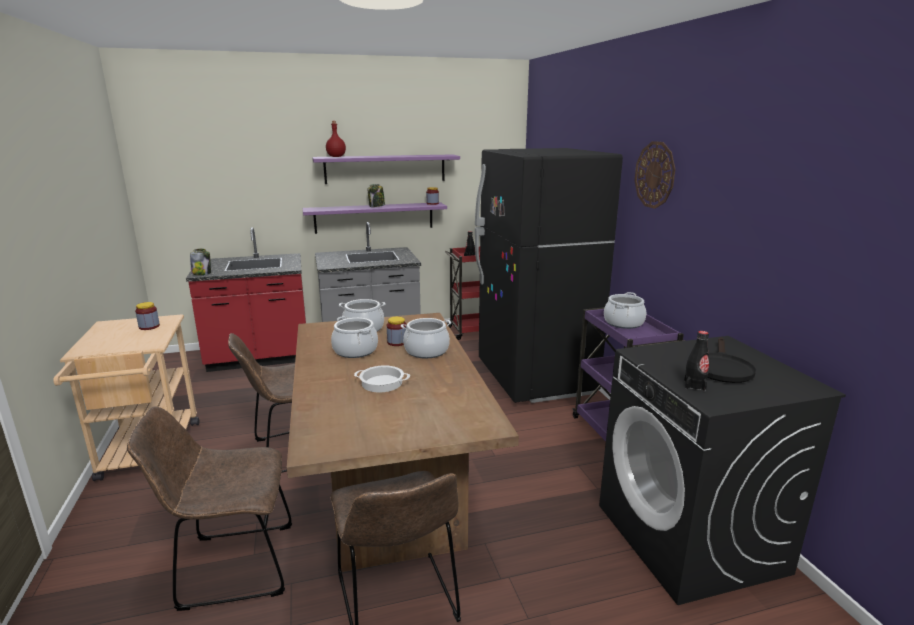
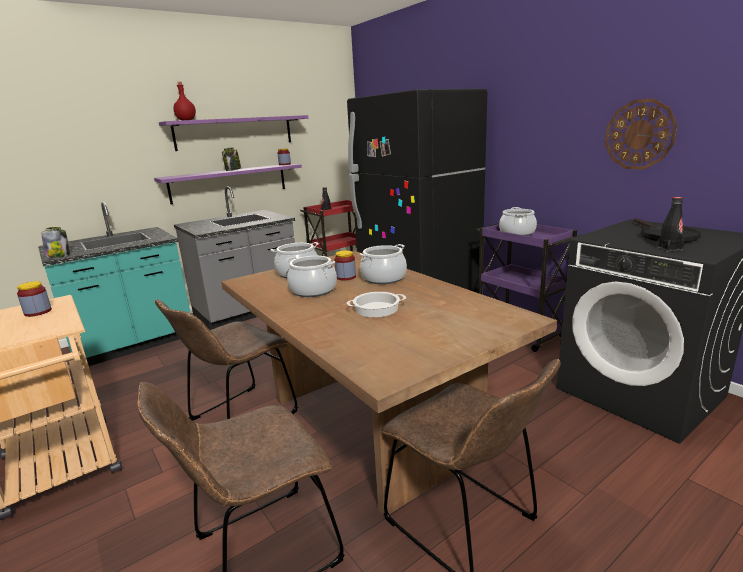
camera: 20 degrees left, 0 degrees up
(260, 357) = (133, 343): red counter -> turquoise counter
(655, 175) = (525, 100): wall clock -> wall clock (639, 134)

